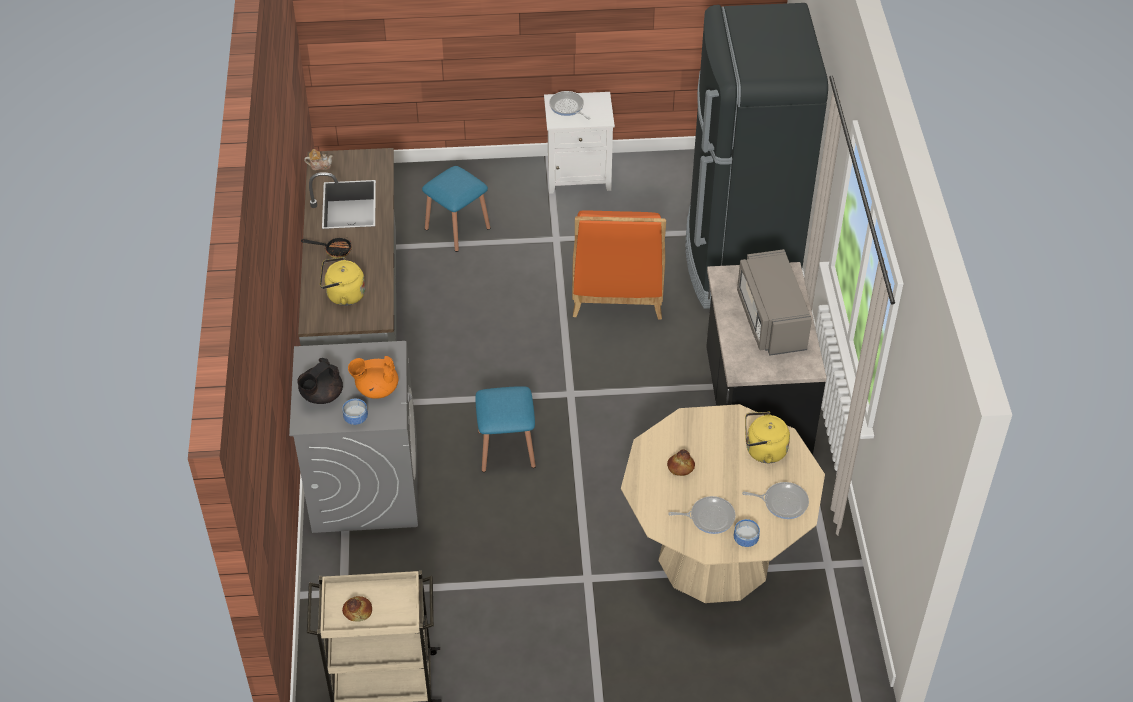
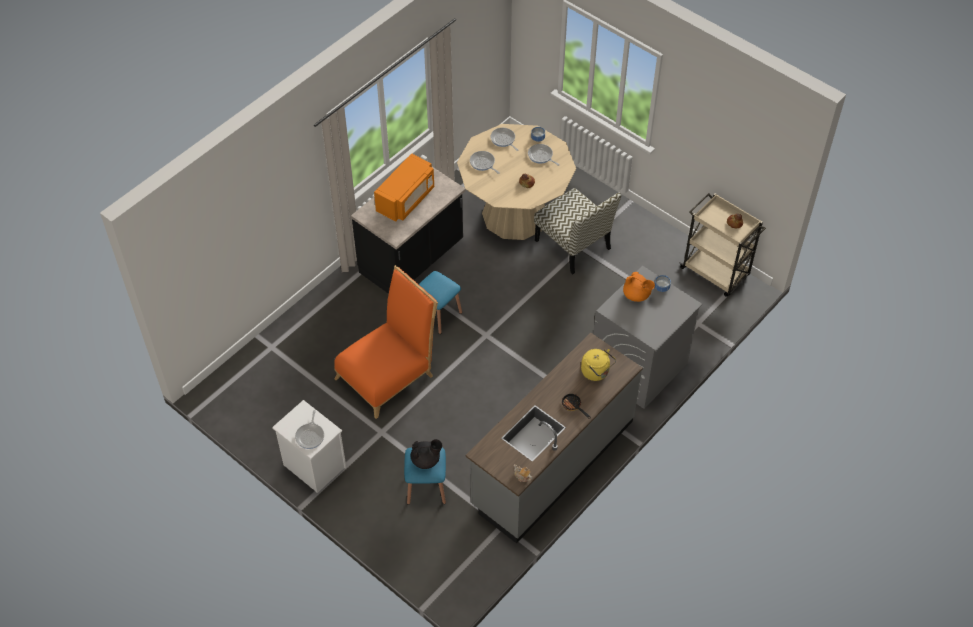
camera: 135 degrees left, 5 degrees up
(321, 395) = (667, 312): black teapot -> black teapot (426, 460)
(506, 449) = (550, 331): blue stool -> blue stool (438, 314)
(598, 574) = (574, 245): none -> chair
(738, 263) = (310, 336): black fridge -> none
(763, 451) = (483, 163): yellow kettle -> frying pan
(770, 320) = (406, 199): grey microwave -> orange microwave

